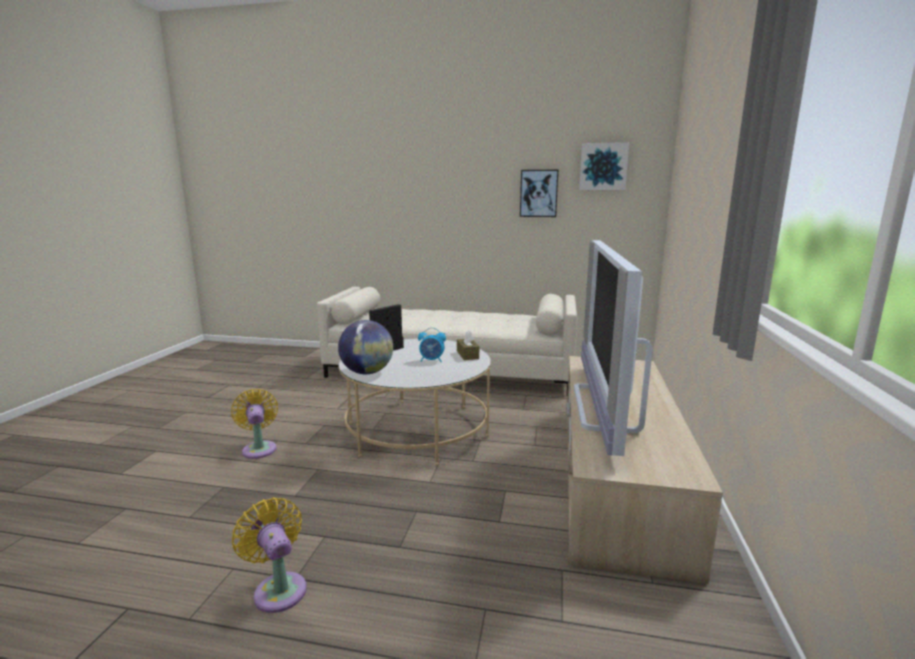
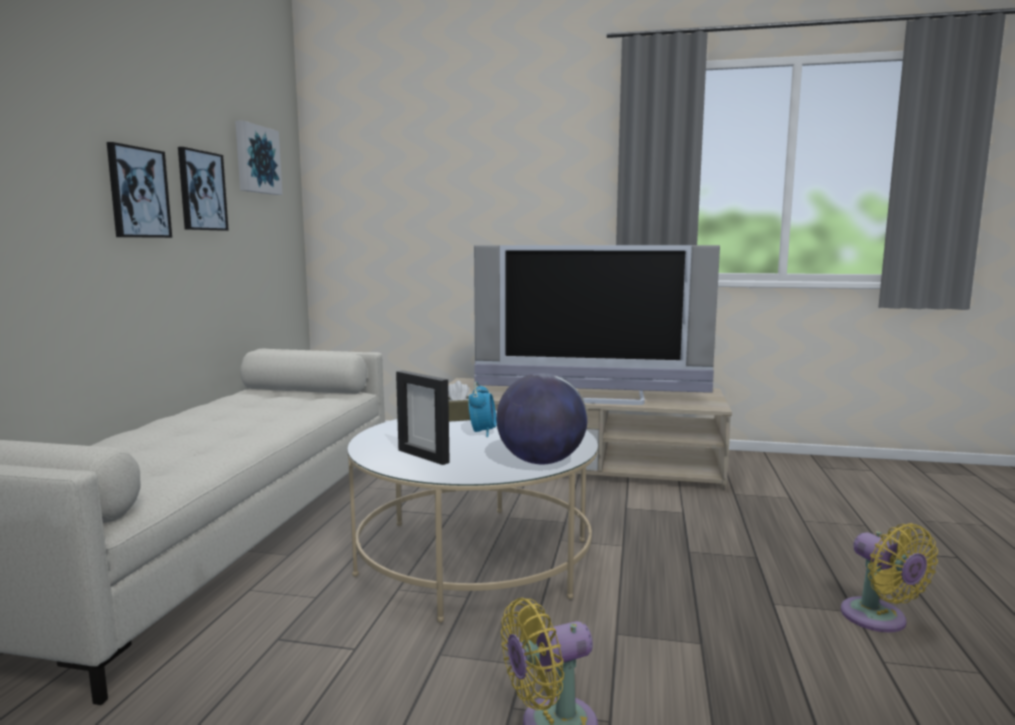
camera: 90 degrees left, 5 degrees down
(278, 588) = (879, 619): yellow fan -> yellow fan turned 75 degrees counterclockwise
(487, 198) = (138, 192): none -> picture

